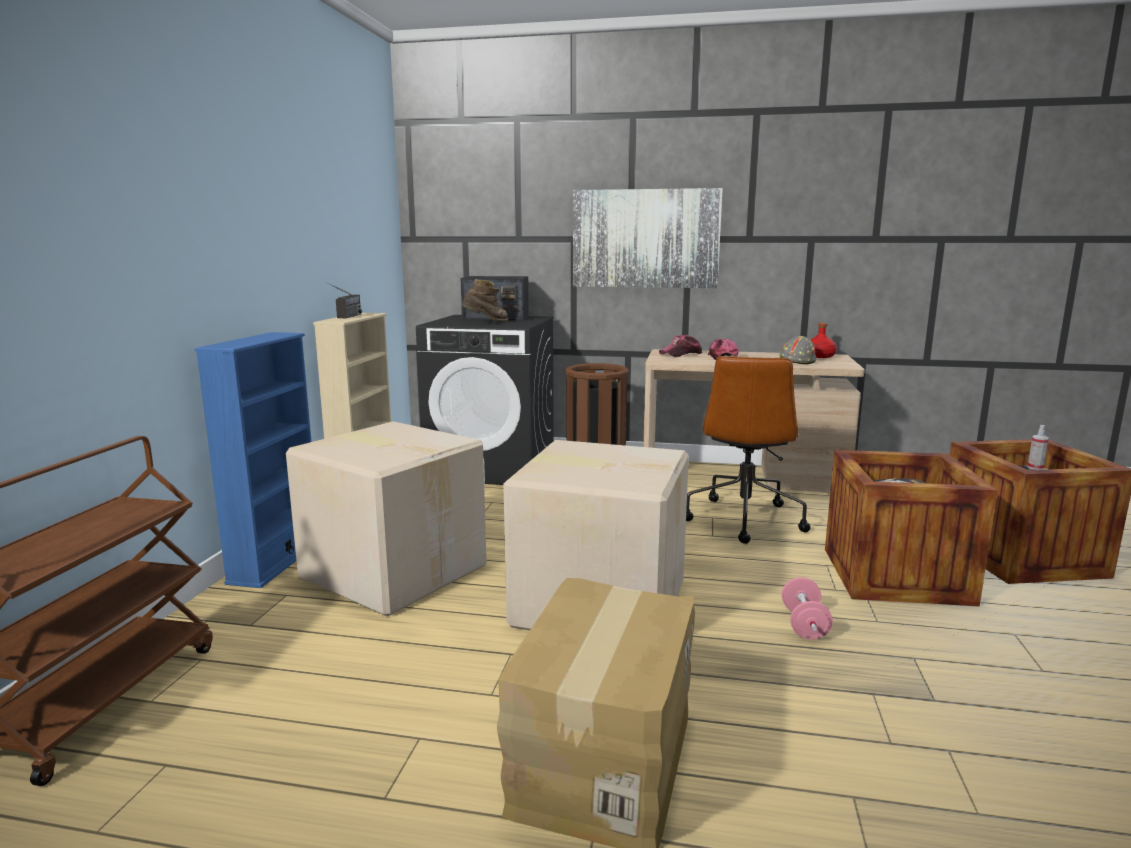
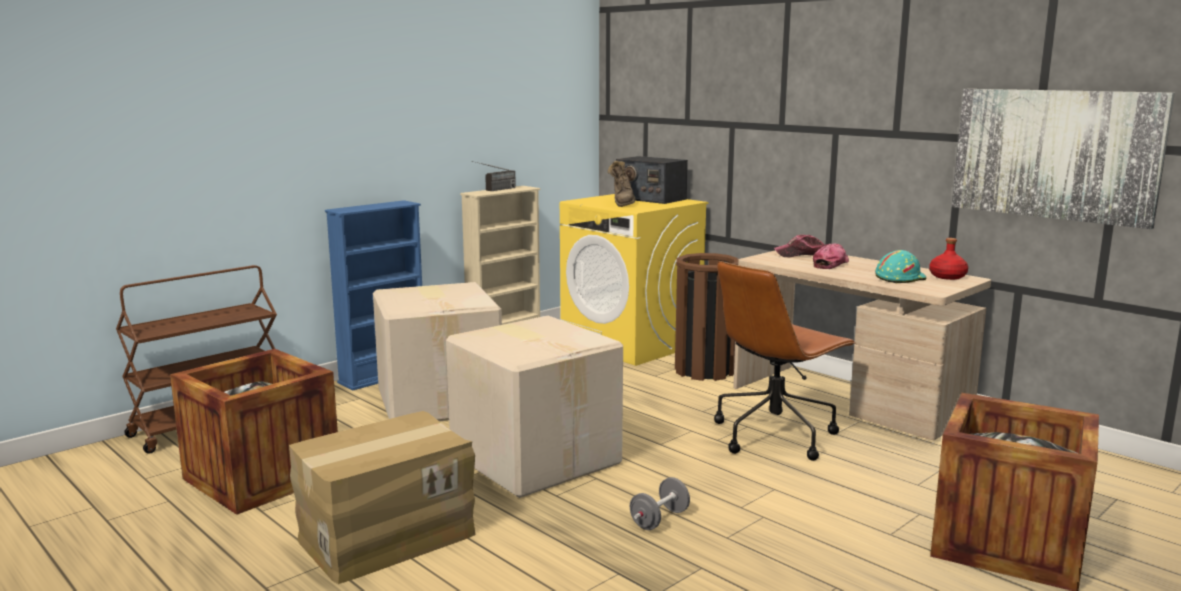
camera: 35 degrees right, 0 degrees up
(486, 323) = (622, 204): brown boot -> brown boot turned 90 degrees clockwise
(493, 467) = (632, 343): black washing machine -> yellow washing machine
(645, 239) = (793, 128): picture -> picture (1054, 154)
(797, 361) = (899, 278): grey hard hat -> turquoise hard hat
(804, 625) = (659, 519): pink dumbbell -> grey dumbbell
(895, 575) = (824, 515): crate -> crate (262, 477)
(1035, 467) = (1017, 438): spray bottle -> none

